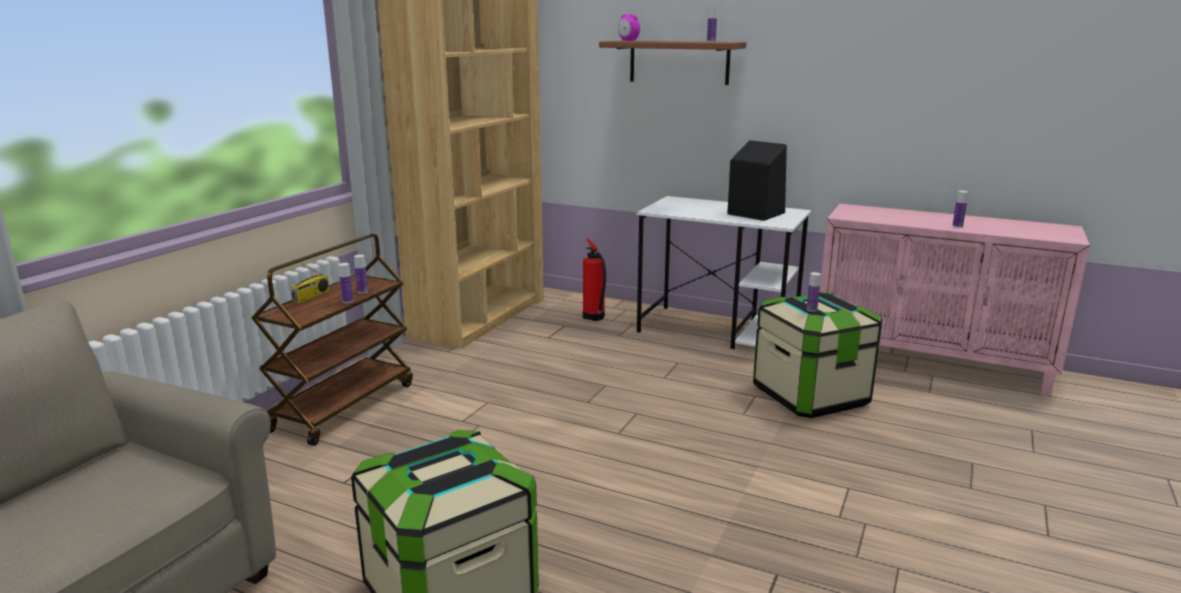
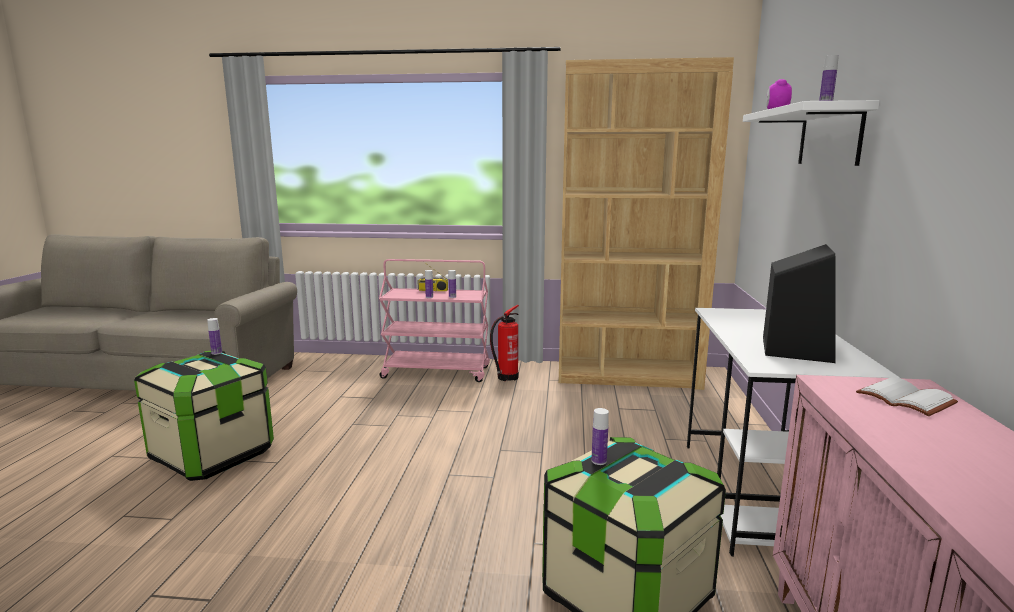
camera: 70 degrees right, 5 degrees down
(343, 406) = (437, 372): brown cart -> pink cart
(594, 317) = (693, 419): fire extinguisher -> fire extinguisher (506, 378)
(679, 62) = (829, 136): brown shelf -> white shelf
(868, 212) = (902, 399): none -> white book
(957, 226) = (961, 483): bottle -> bottle (216, 353)

